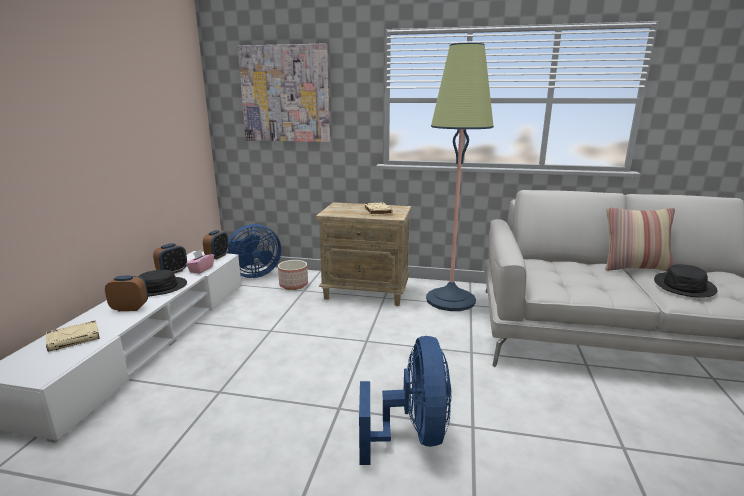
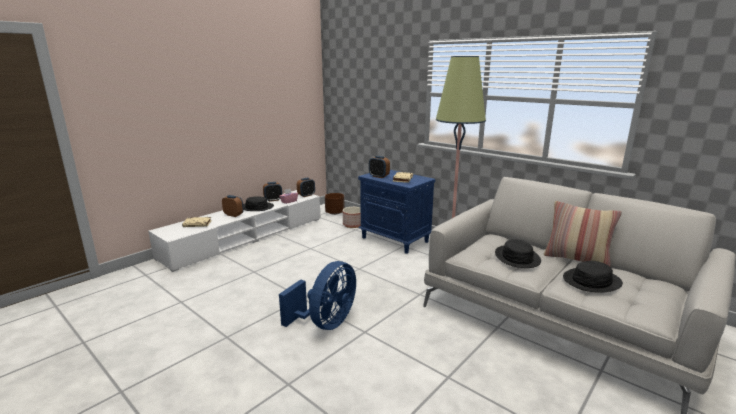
camera: 30 degrees right, 0 degrees up
(252, 274) = (335, 213): blue fan -> brown planter
(285, 94) = (366, 86): picture -> none
(343, 212) = (379, 176): none -> alarm clock
(367, 292) = (395, 240): beige nightstand -> blue nightstand
(592, 278) = (517, 257): none -> black hat

